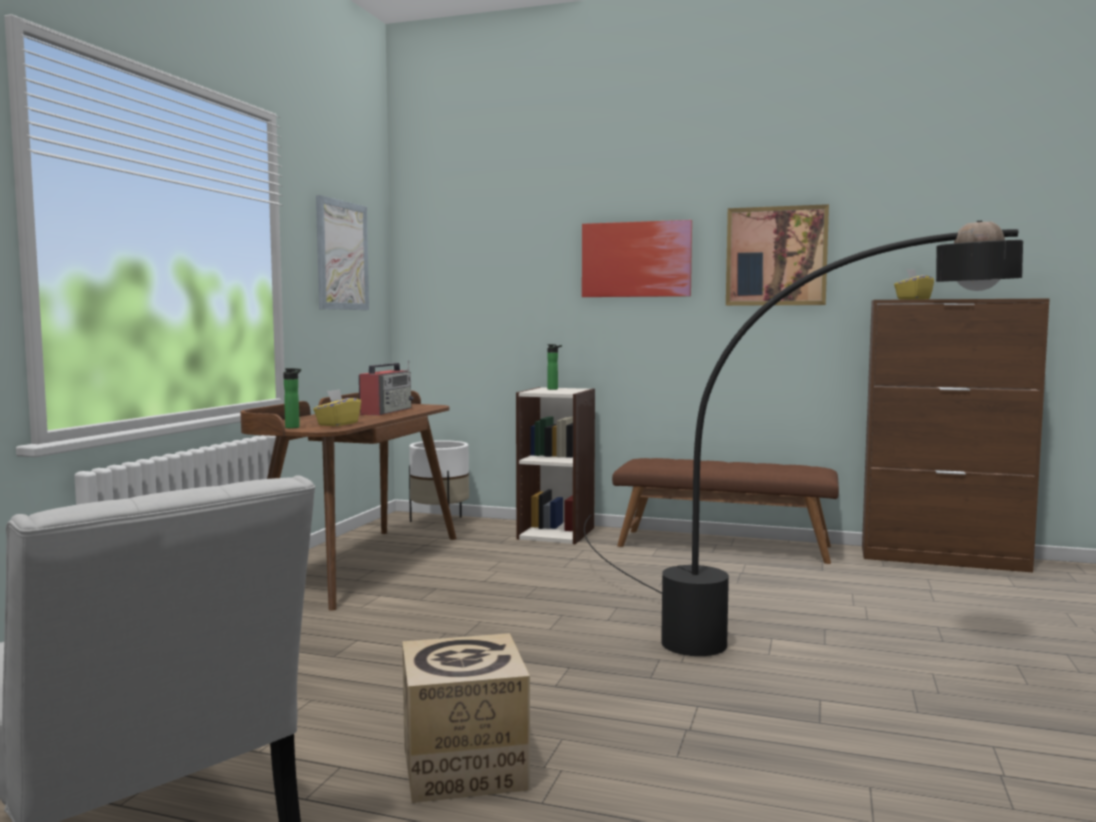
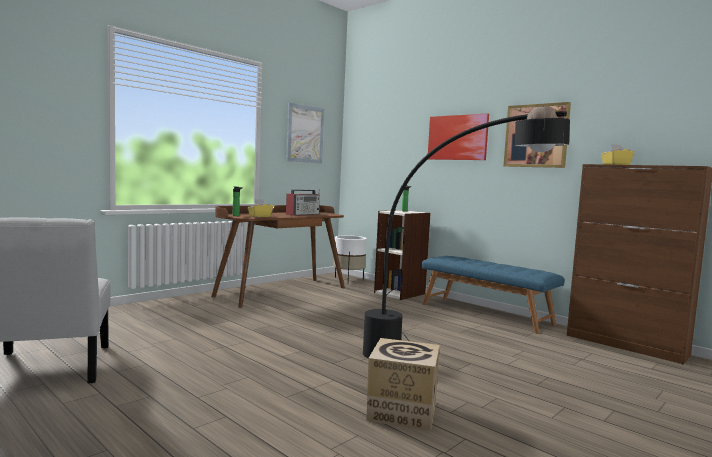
camera: 25 degrees right, 0 degrees up
(464, 766) = (190, 376): cardboard box -> cardboard box (402, 411)
(724, 545) = (486, 314): brown bench -> blue bench

